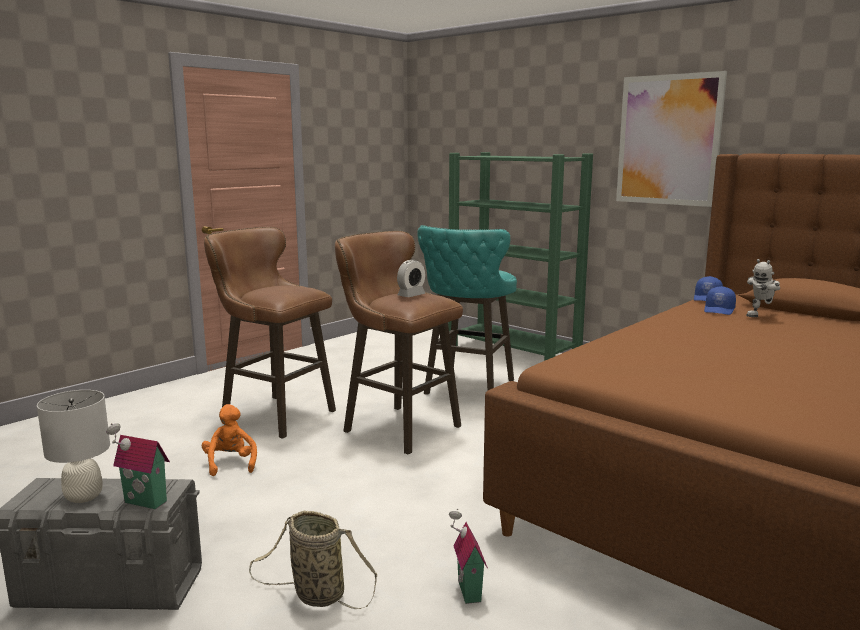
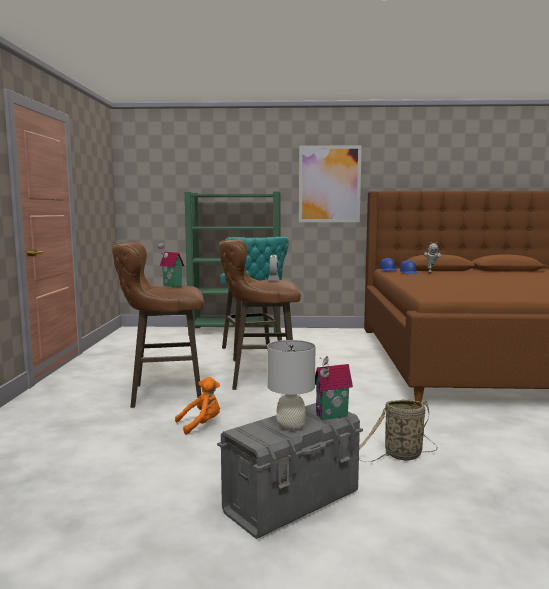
camera: 40 degrees left, 5 degrees down
(230, 464) = (201, 424): orange plush toy -> orange plush toy turned 120 degrees clockwise
(466, 591) = (453, 428): toy house -> toy house (171, 286)

